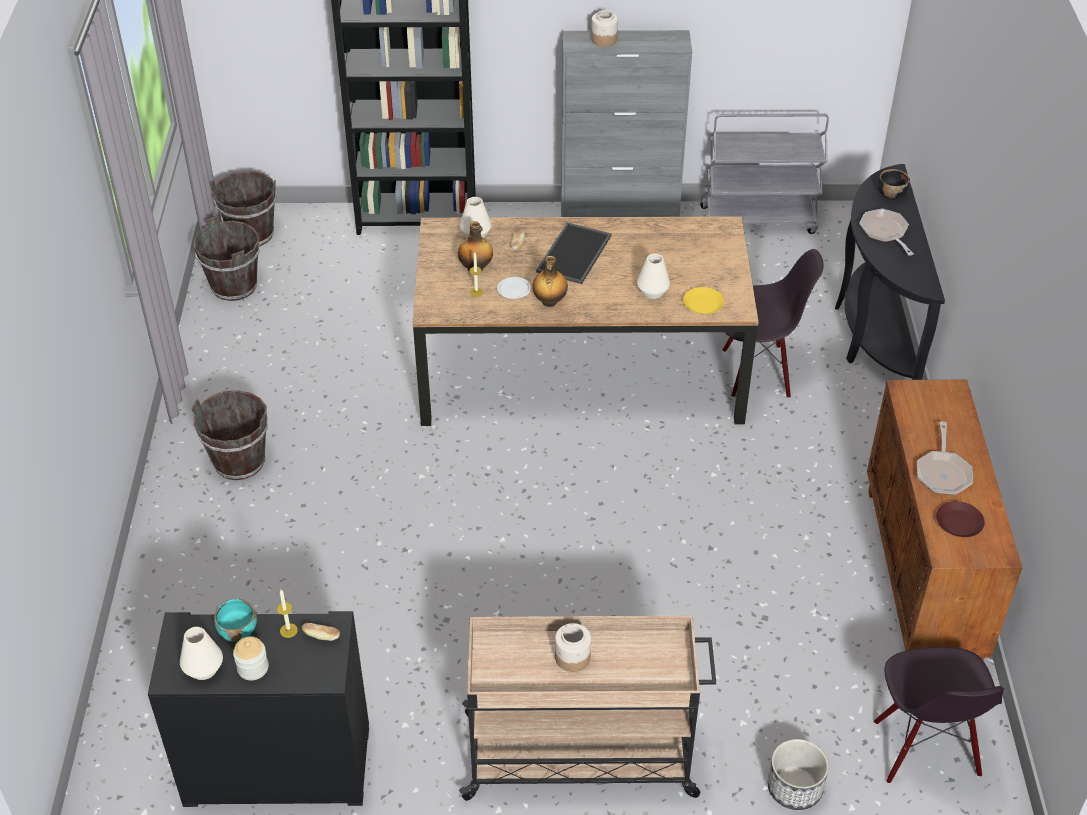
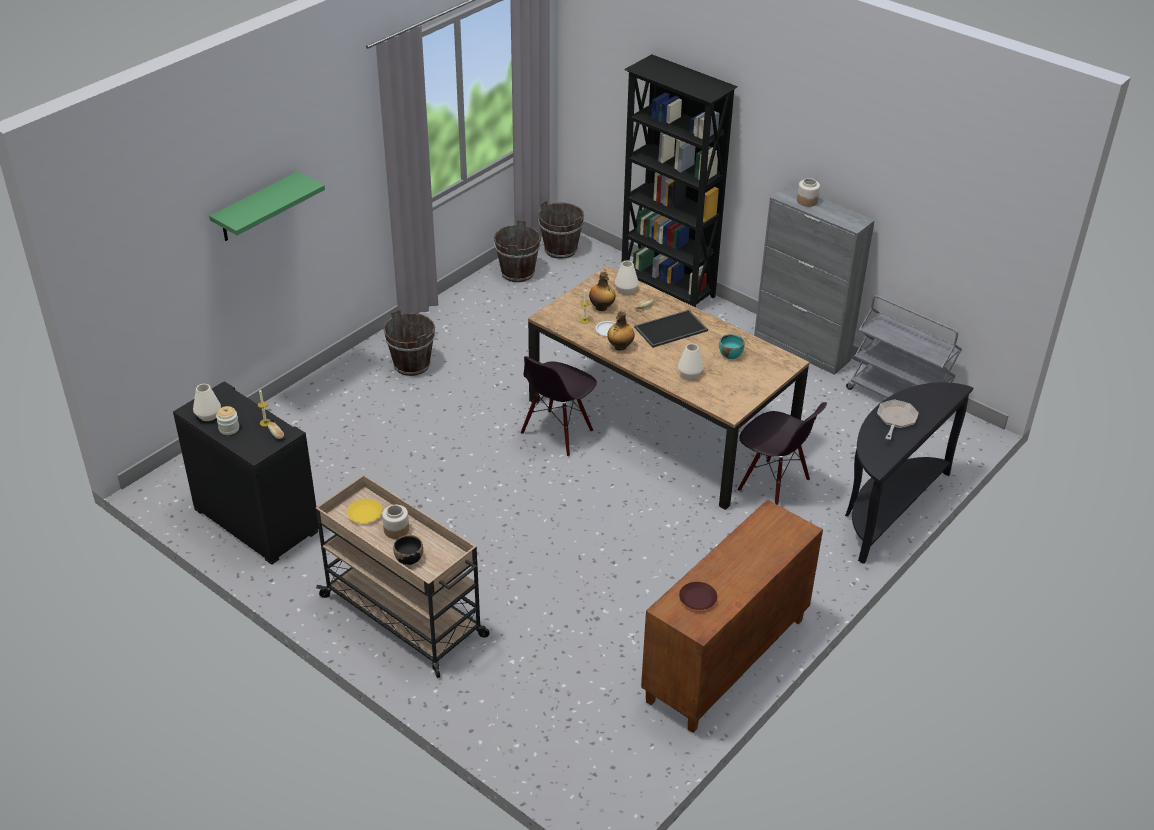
camera: 40 degrees right, 5 degrees down
(44, 353) = (256, 208): none -> green shelf
(238, 631) = (243, 409): turquoise bowl -> turquoise bowl (730, 355)
(703, 304) = (712, 397): yellow plate -> yellow plate (365, 514)
(795, 787) = (498, 712): planter -> none
(891, 194) = (934, 400): black bowl -> black bowl (409, 558)
(925, 749) = (600, 748): black chair -> black chair (557, 433)
(943, 473) = (728, 568): frying pan -> none

